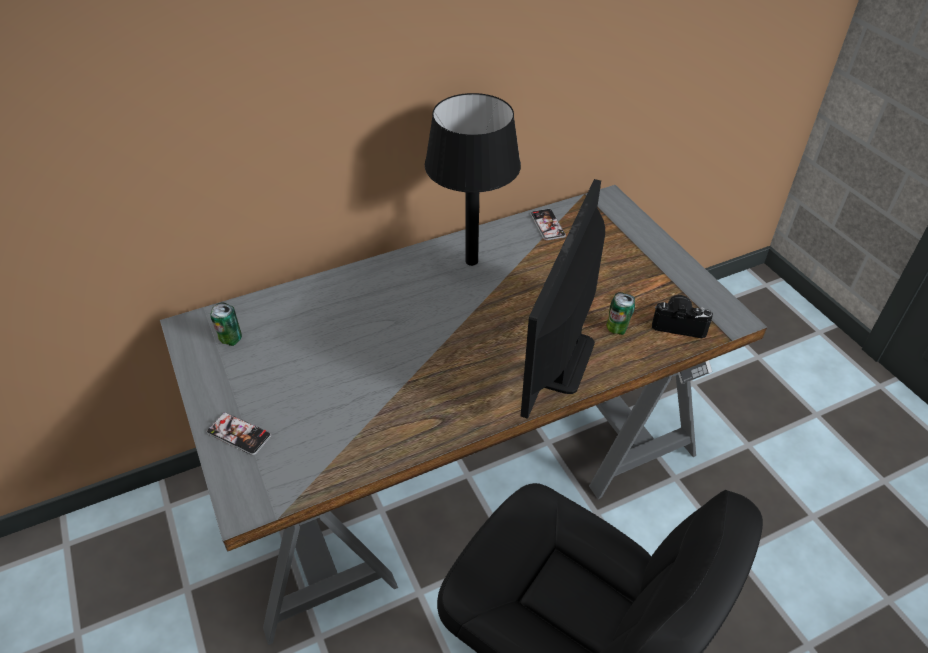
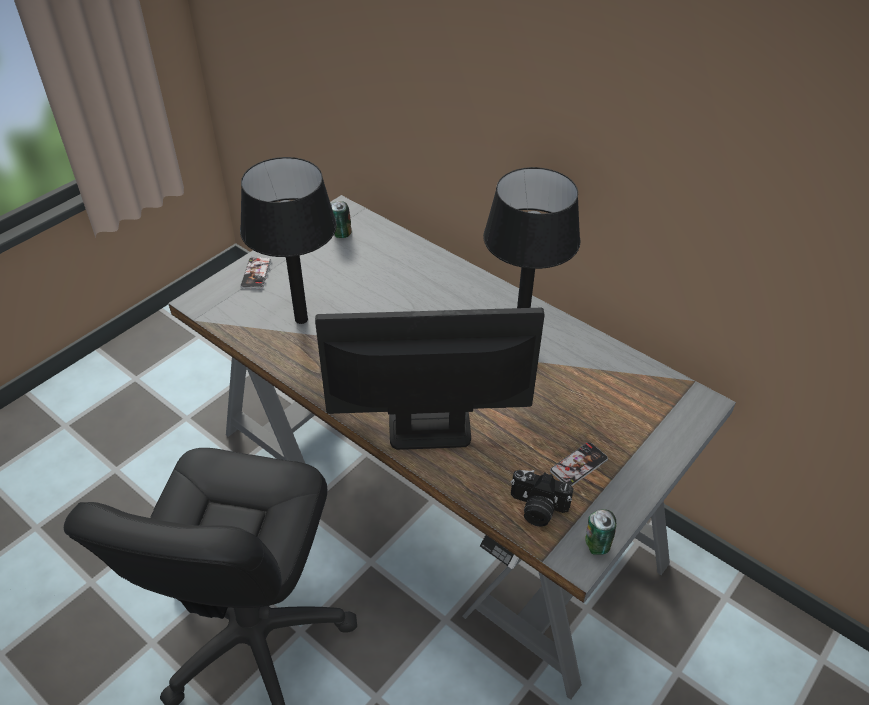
camera: 65 degrees right, 0 degrees up
(349, 412) = (302, 319): none -> black table lamp
(547, 225) = (616, 366): phone -> phone (578, 465)
(617, 329) = (497, 459): can -> can (596, 546)
(679, 324) = (537, 509): camera -> camera turned 120 degrees clockwise

